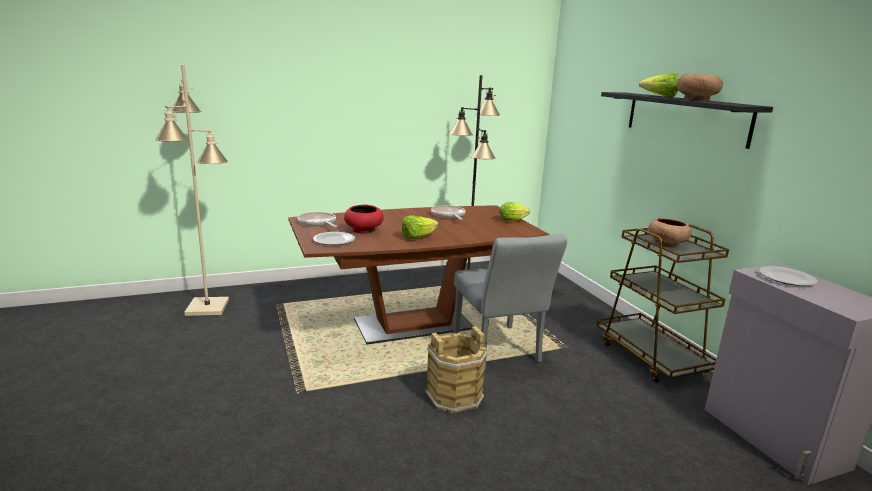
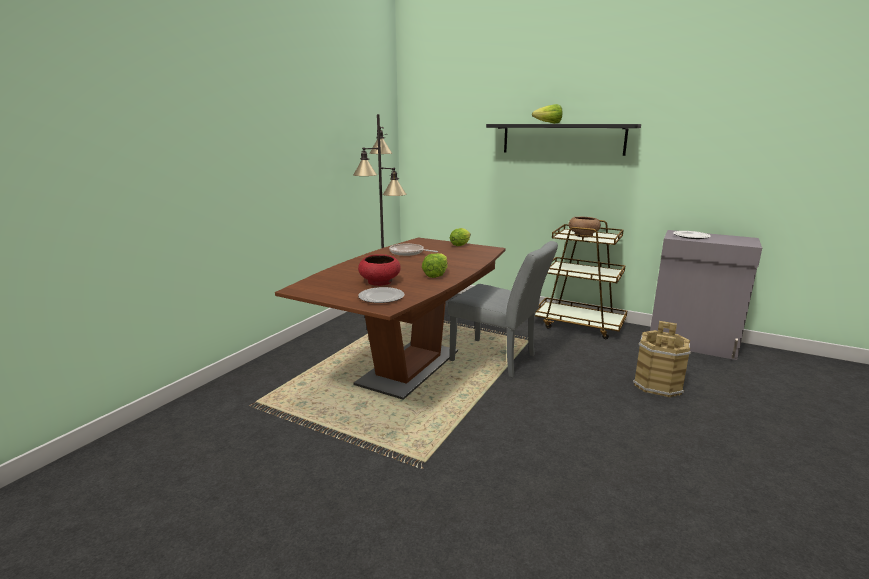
camera: 40 degrees left, 0 degrees up
(208, 307) = (167, 444): beige floor lamp -> none
(318, 223) = (322, 288): frying pan -> none
(454, 397) = (530, 405): brown bucket -> brown bucket (658, 385)
(696, 100) = (581, 123): brown bowl -> none

